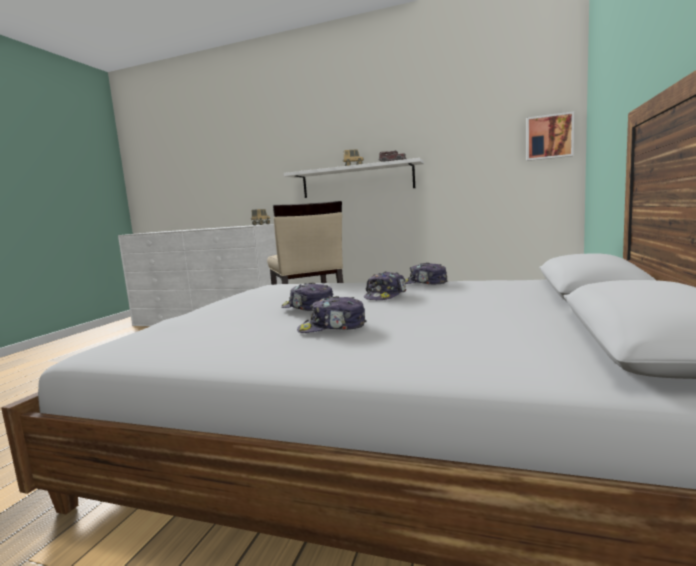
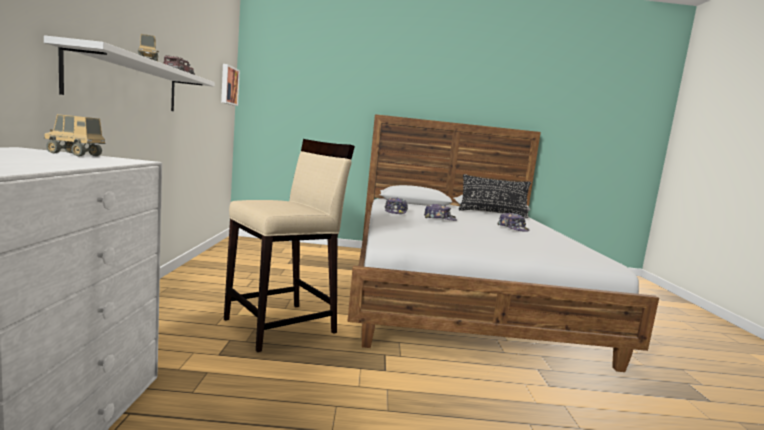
camera: 110 degrees left, 0 degrees up
(308, 308) = (481, 230): cap -> none
(554, 336) = (492, 213): none -> black pillow

